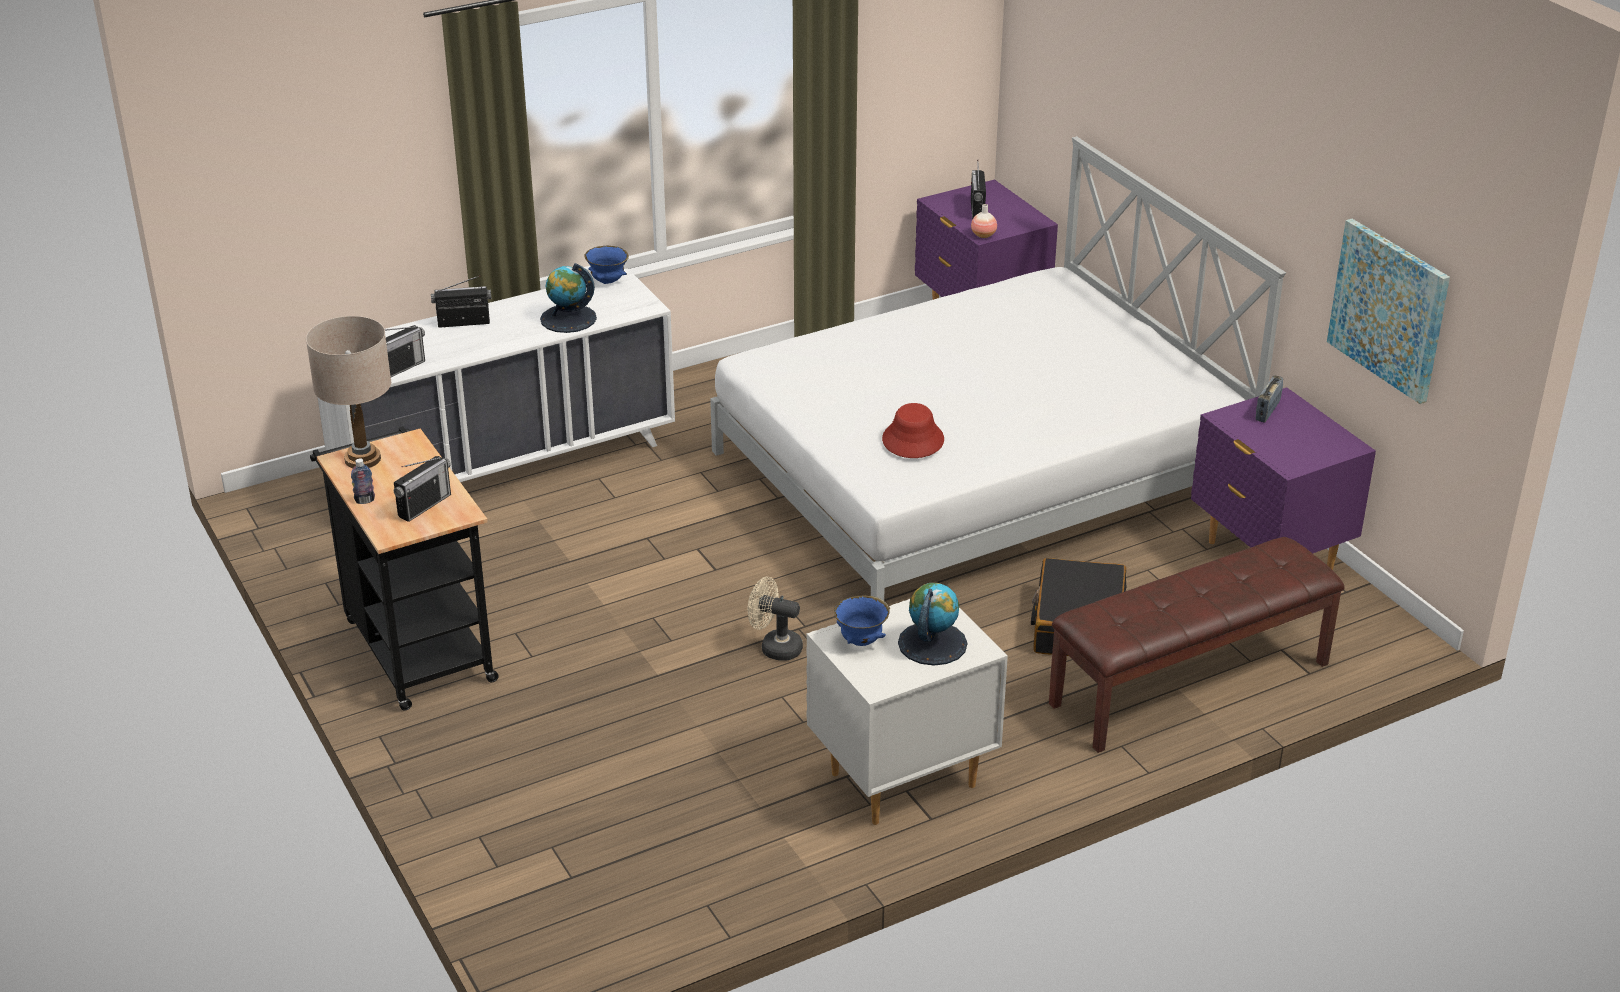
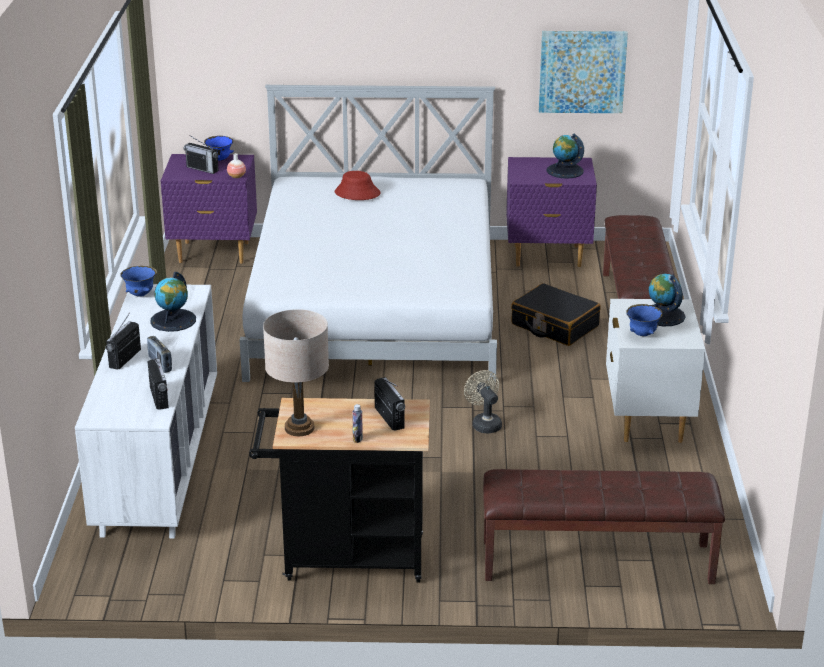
camera: 60 degrees left, 5 degrees down
(534, 832) = (596, 562): none -> brown bench
(775, 647) = (484, 423): beige fan -> beige fan turned 105 degrees clockwise
(912, 440) = (424, 271): red hat -> red hat (357, 193)
(1015, 210) = (219, 159): none -> blue bowl
(1267, 411) = (526, 168): radio -> radio (160, 364)
(1299, 442) = (565, 171): none -> globe

